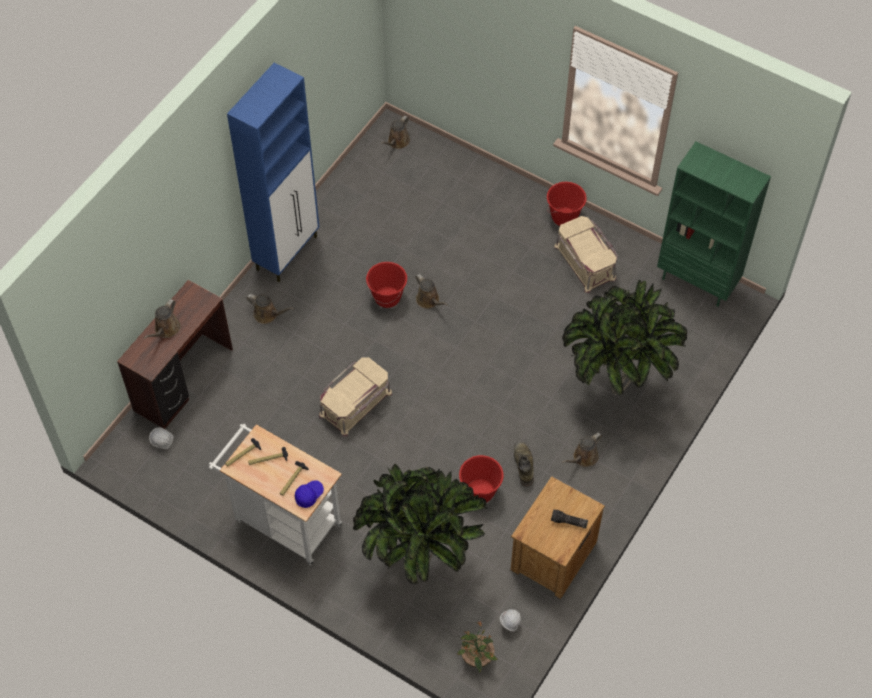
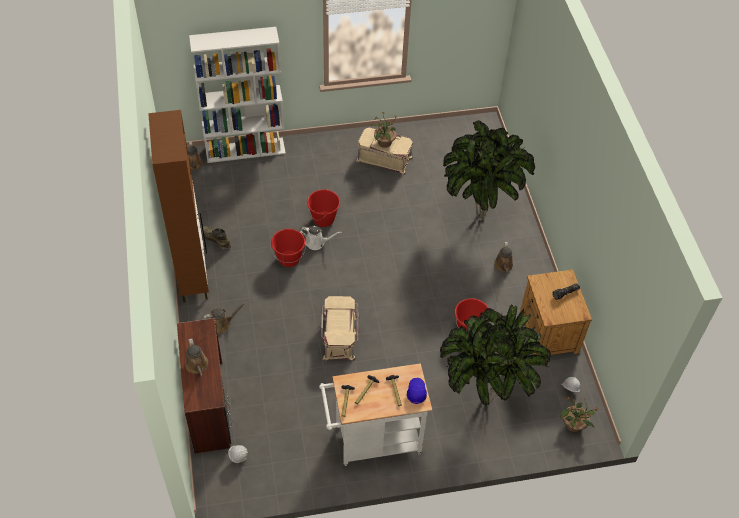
camera: 45 degrees left, 5 degrees down
(287, 252) = (193, 277): blue cabinet -> brown cabinet
(429, 300) = (317, 242): brown watering can -> white watering can
(460, 160) = (245, 150): none -> white bookcase
(523, 465) = (476, 295): green boot -> green boot (215, 239)
(564, 217) = (344, 142): red bucket -> red bucket (324, 219)
(585, 244) = (384, 143): none -> potted plant
(697, 282) = (456, 128): green bookcase -> none

